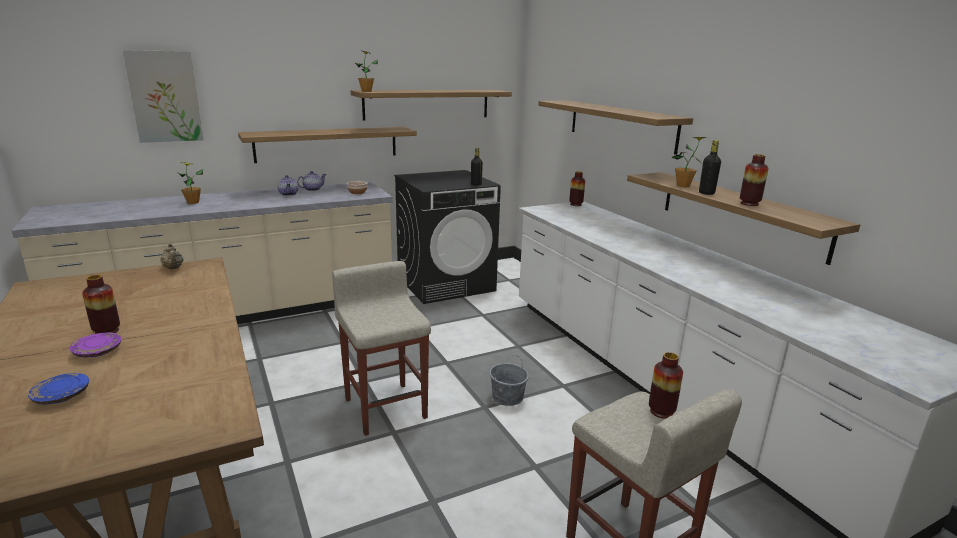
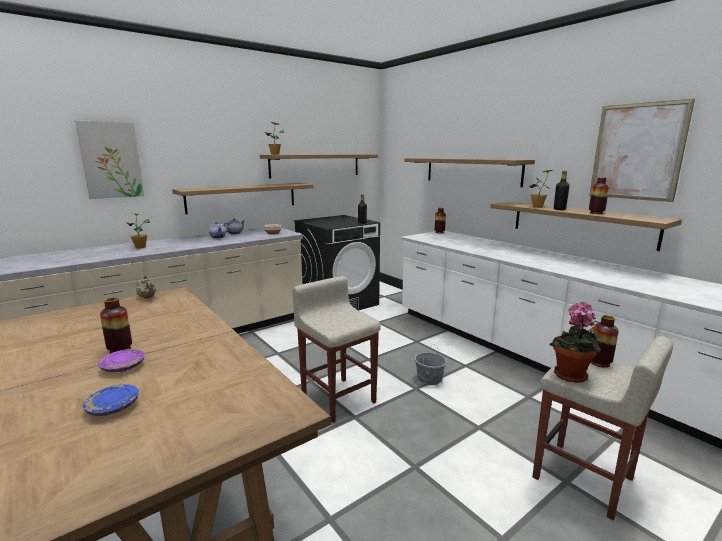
camera: 10 degrees left, 5 degrees down
(607, 425) = (571, 377): none -> potted plant
(814, 121) = (637, 152): none -> picture

